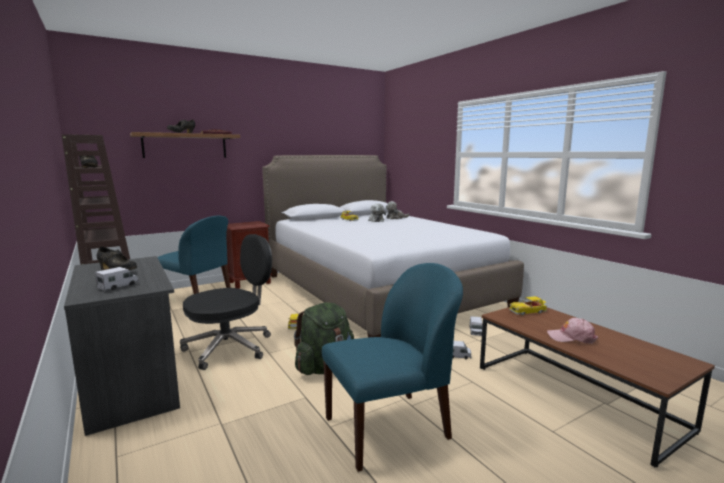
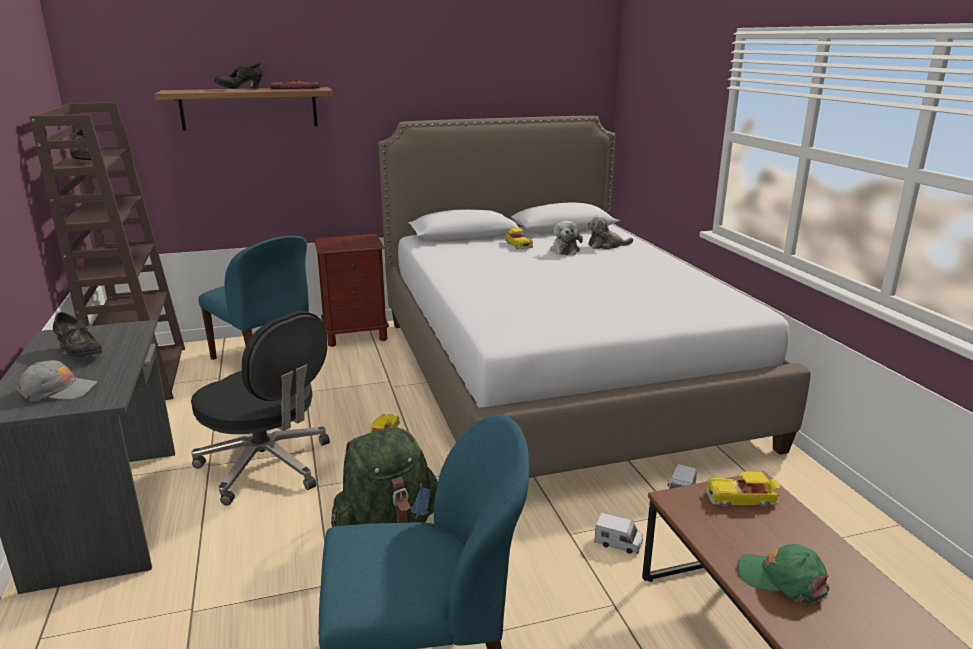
camera: 15 degrees right, 10 degrees up
(118, 286) = (58, 390): toy truck -> grey cap
(230, 347) = (268, 466): black office chair -> black office chair turned 60 degrees clockwise
(571, 337) = (782, 579): pink cap -> green cap

